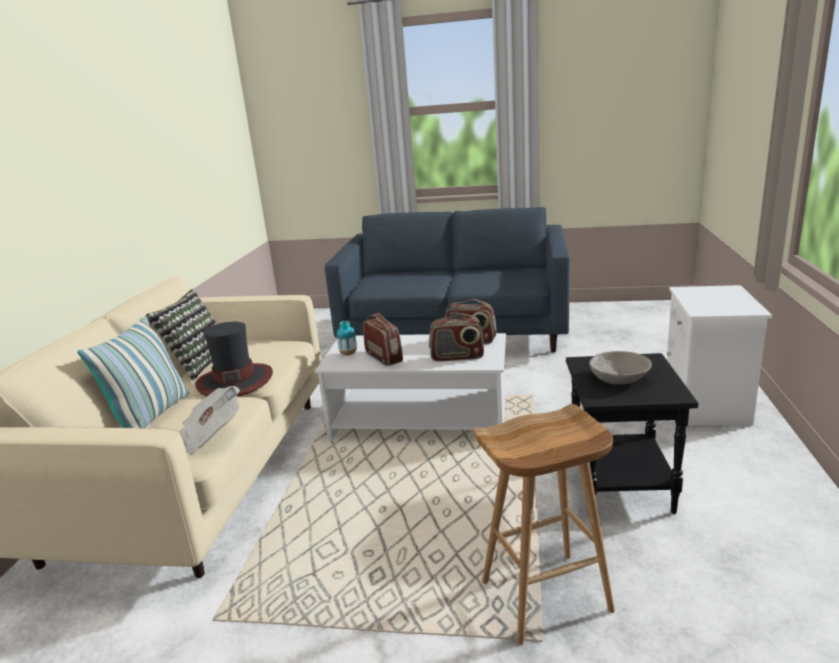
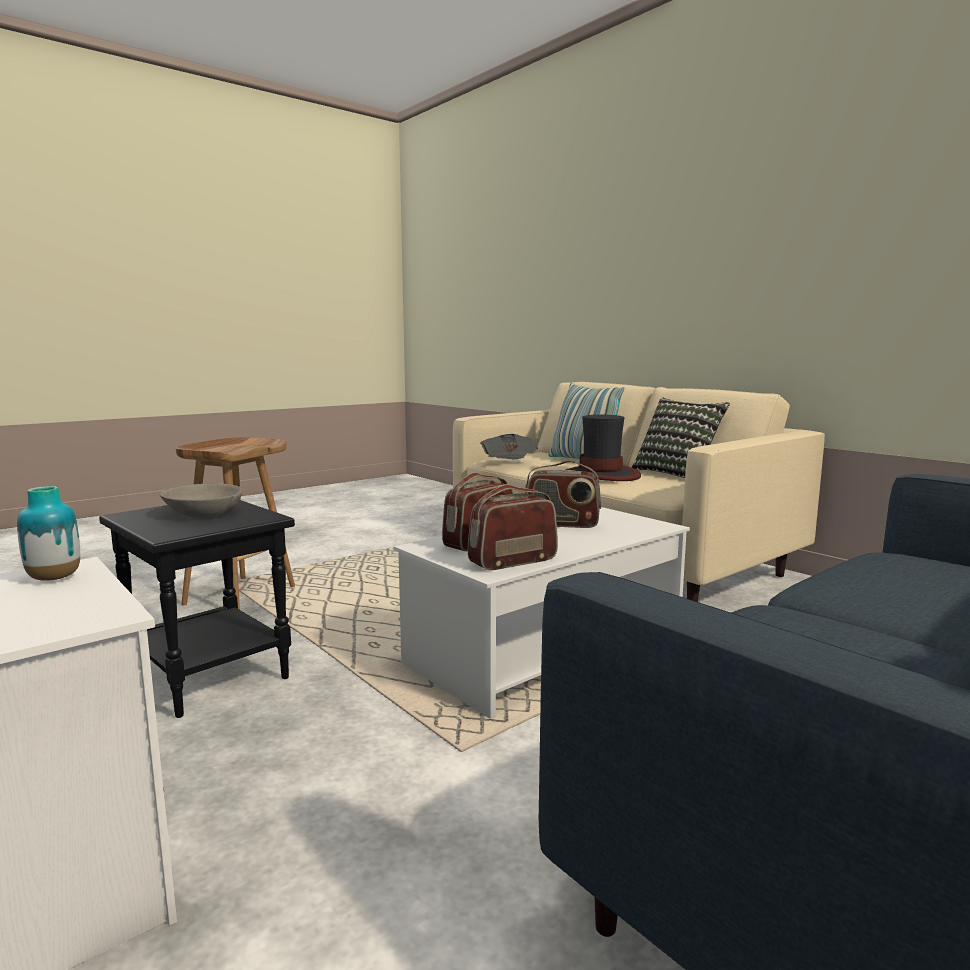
camera: 130 degrees right, 10 degrees down
(348, 354) = (608, 518): vase -> vase (54, 578)

